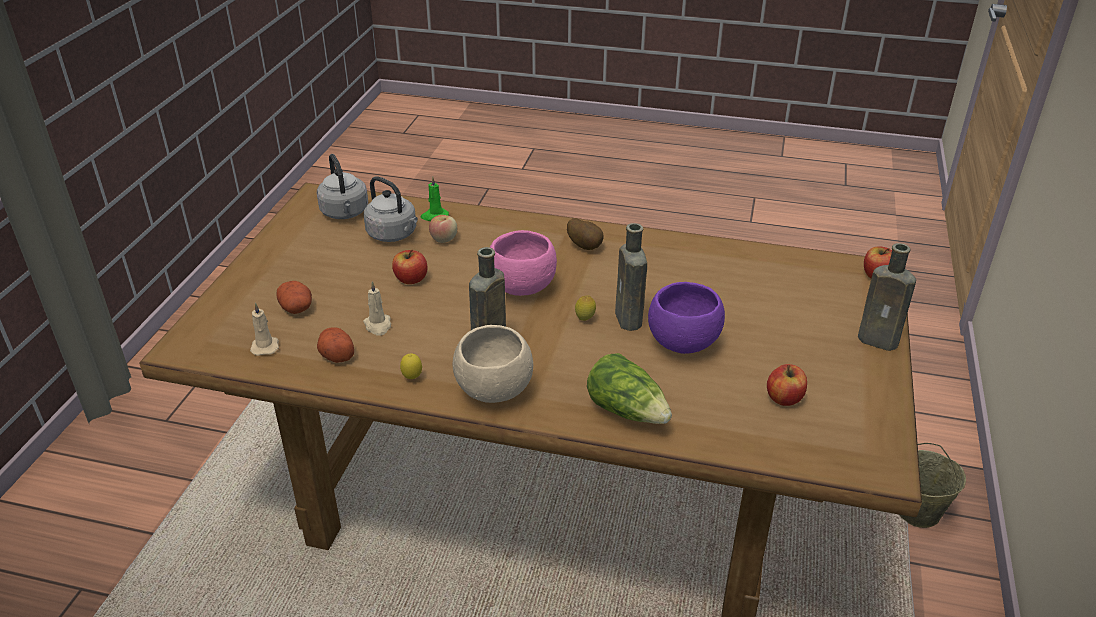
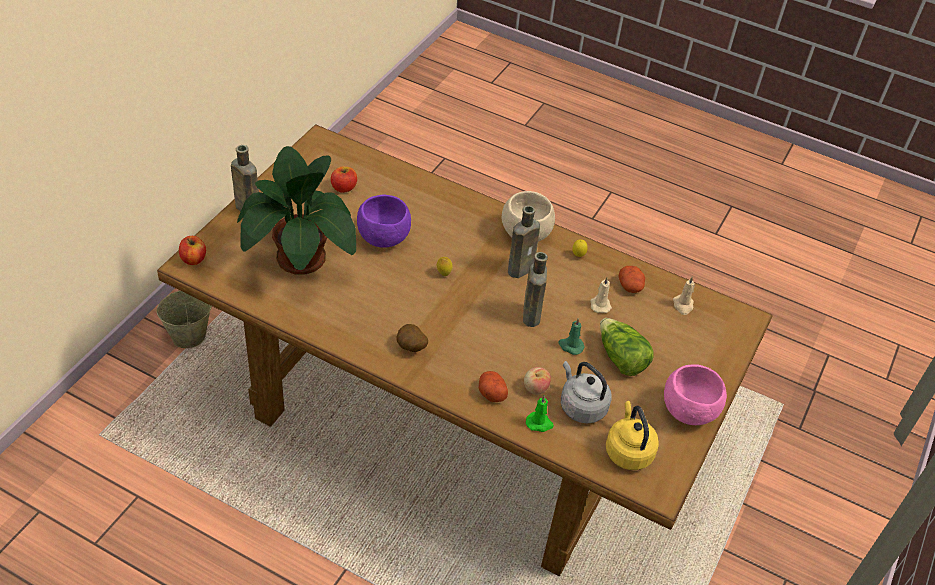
camera: 170 degrees left, 10 degrees up
(297, 308) = (663, 337): potato -> potato (491, 392)
(345, 213) = (628, 451): grey kettle -> yellow kettle
(411, 279) = (570, 346): apple -> green candle
(522, 287) = (481, 315): pink bowl -> pink bowl (688, 411)
(627, 411) = (445, 202): lettuce -> lettuce (620, 358)
(629, 320) = (411, 265): brown bottle -> brown bottle (531, 314)
(762, 299) = (300, 260): none -> potted plant

